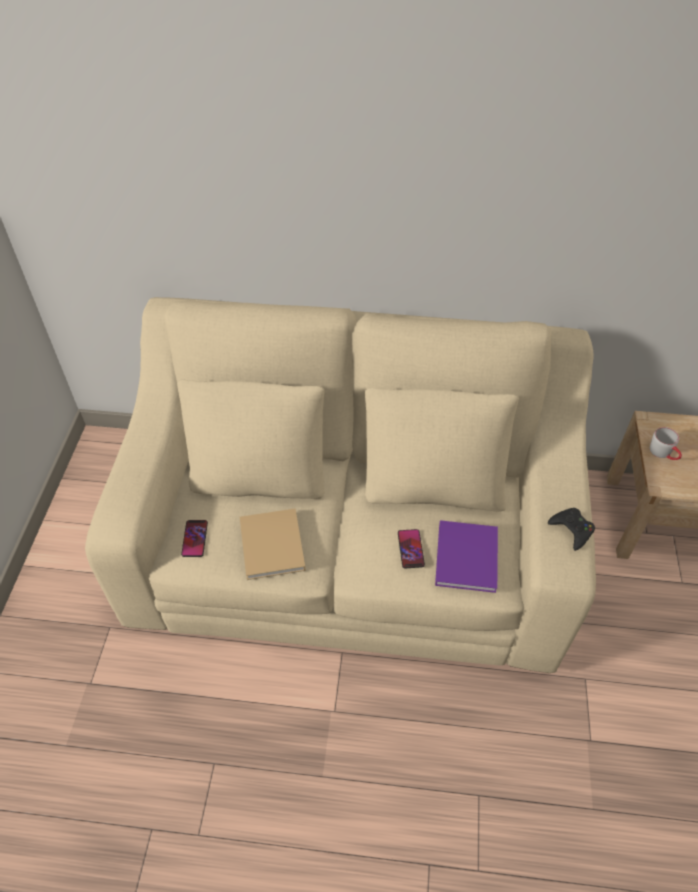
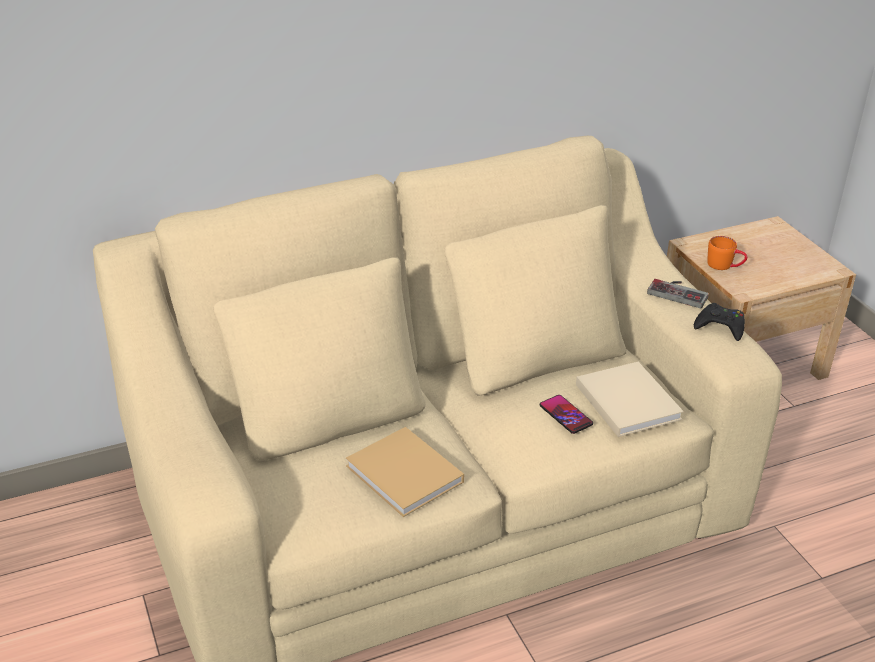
camera: 30 degrees left, 15 degrees down
(194, 539) = (304, 502): phone -> none
(466, 555) = (626, 400): purple book -> beige book
(568, 480) = (679, 292): none -> game controller
(664, 454) = (725, 265): grey mug -> orange mug

